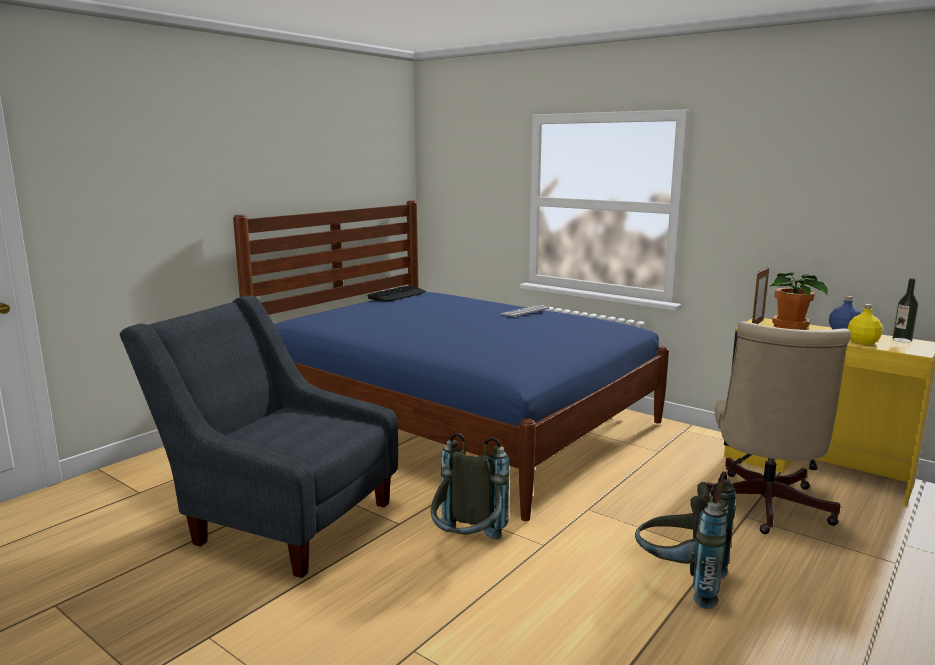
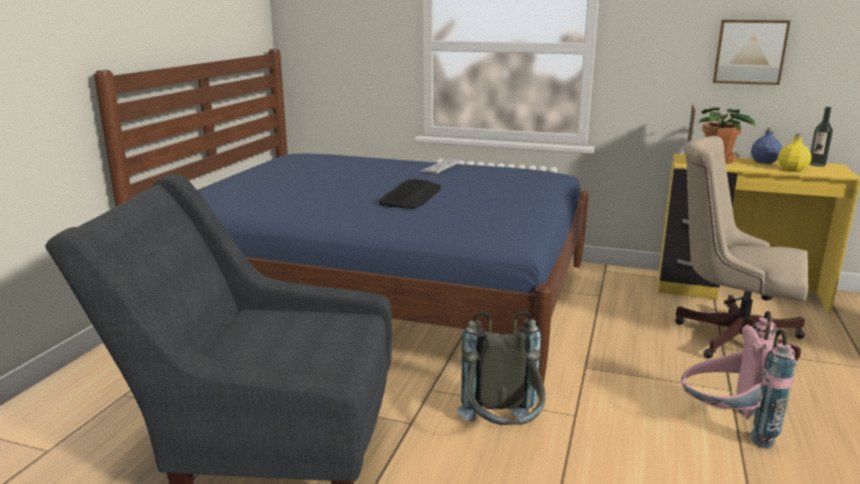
camera: 20 degrees left, 5 degrees up
(397, 295) = (278, 159): keyboard -> keyboard (411, 195)
(680, 582) = (725, 427): grey backpack -> pink backpack
(764, 508) = (730, 336): beige office chair -> beige office chair turned 120 degrees clockwise
(833, 217) = (749, 52): none -> picture

